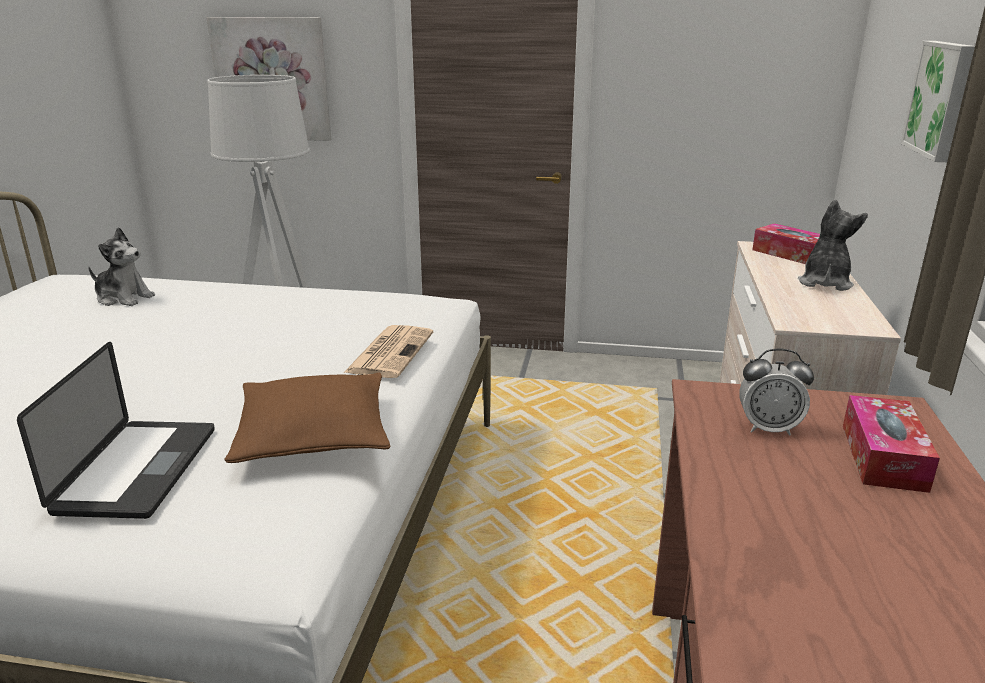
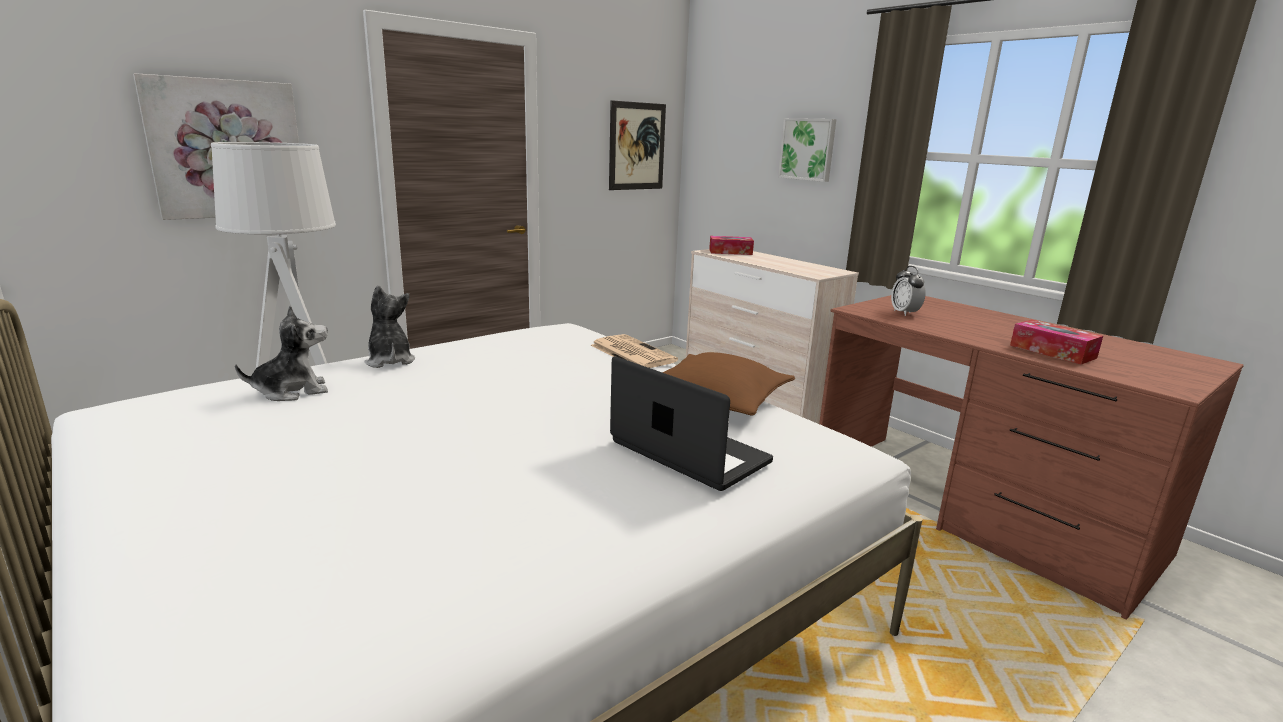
camera: 50 degrees left, 5 degrees down
(759, 77) = (637, 146): none -> picture
(768, 428) = (904, 313): alarm clock -> alarm clock turned 120 degrees clockwise
(824, 283) = (778, 260): plush toy -> plush toy (389, 361)
(883, 457) = (950, 310): tissue box -> tissue box (1052, 351)

